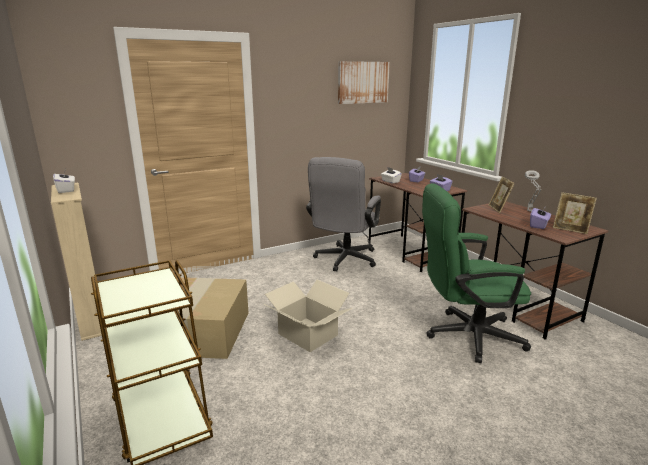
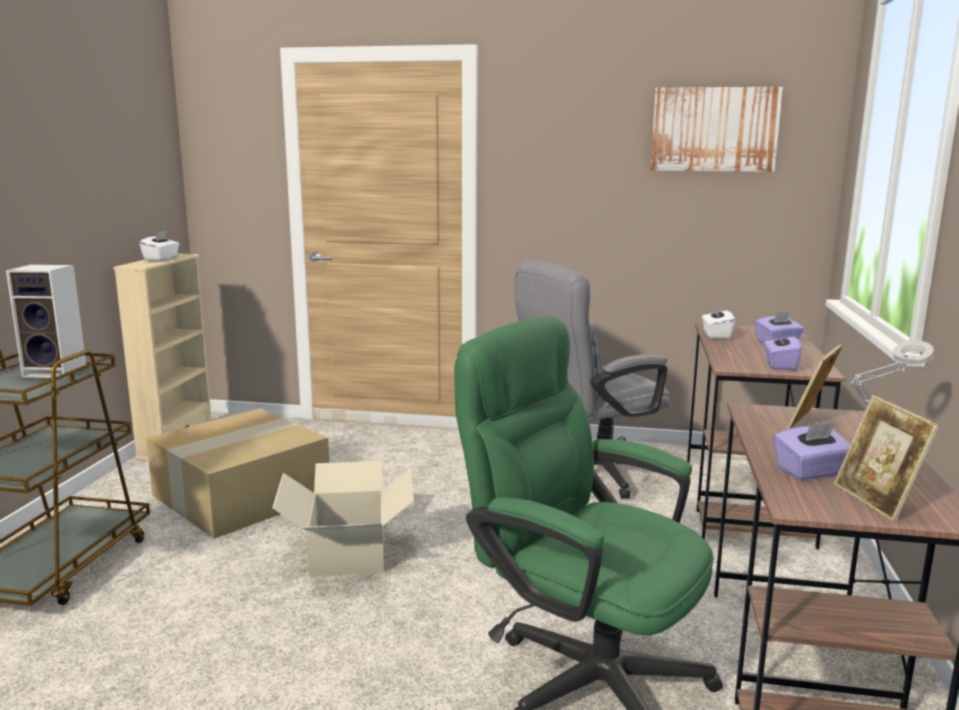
camera: 40 degrees right, 5 degrees down
(146, 282) = (57, 371): none -> speaker

